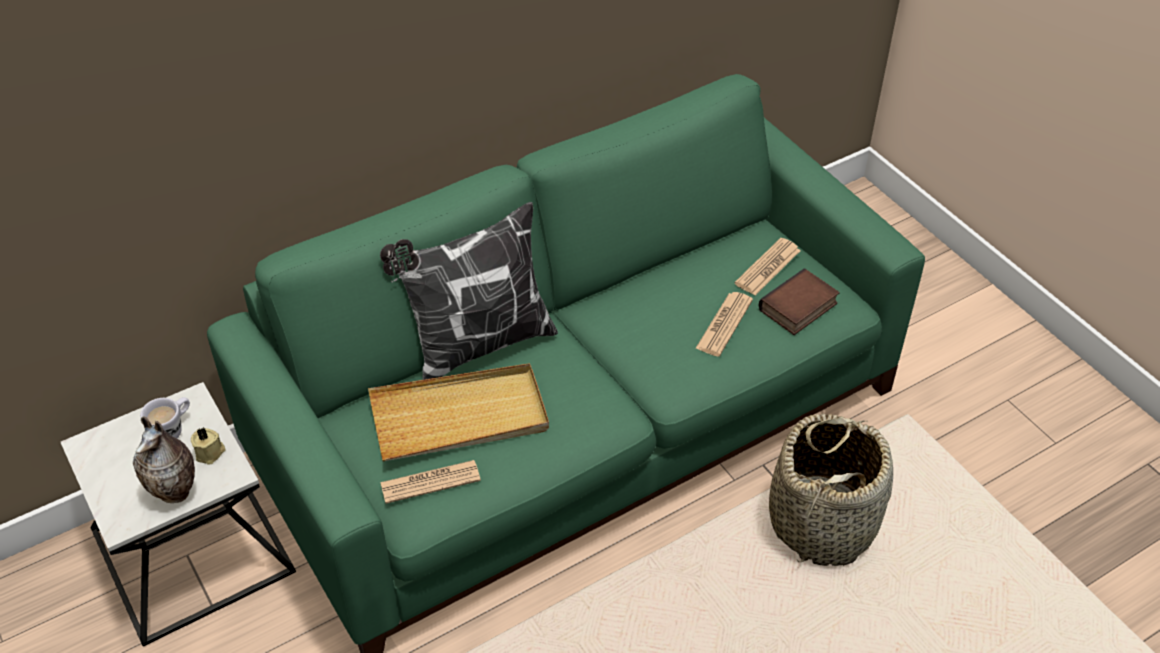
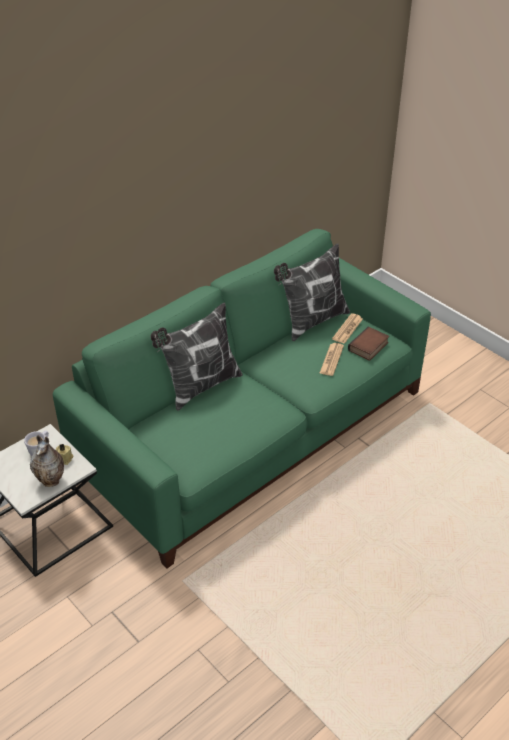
camera: 10 degrees left, 5 degrees down
(430, 482) = (194, 456): newspaper -> none
(459, 417) = (201, 422): beige tray -> none
(707, 244) = (311, 321): none -> pillow
(823, 522) = (396, 462): basket -> none

